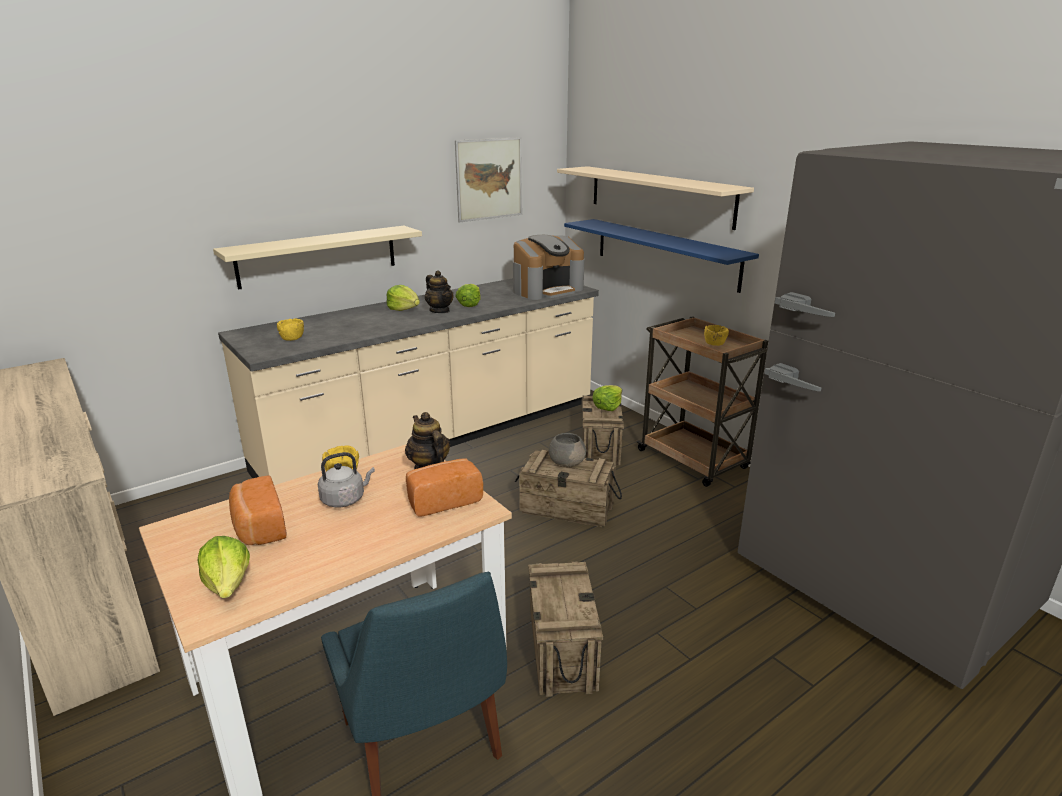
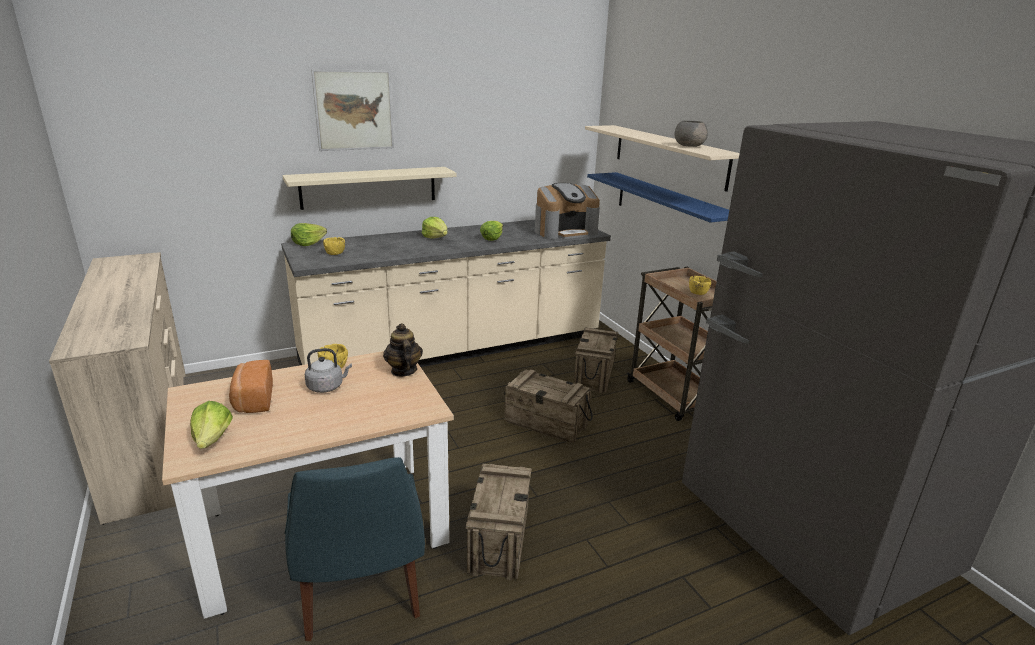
camera: 10 degrees right, 0 degrees up
(440, 311) = (464, 241): teapot -> none
(443, 500) = (402, 398): bread -> none
(489, 179) = (525, 131): picture -> picture (354, 110)
(567, 462) = (548, 383): grey bowl -> grey bowl (689, 146)
(607, 406) = (603, 339): lettuce -> lettuce (308, 243)

